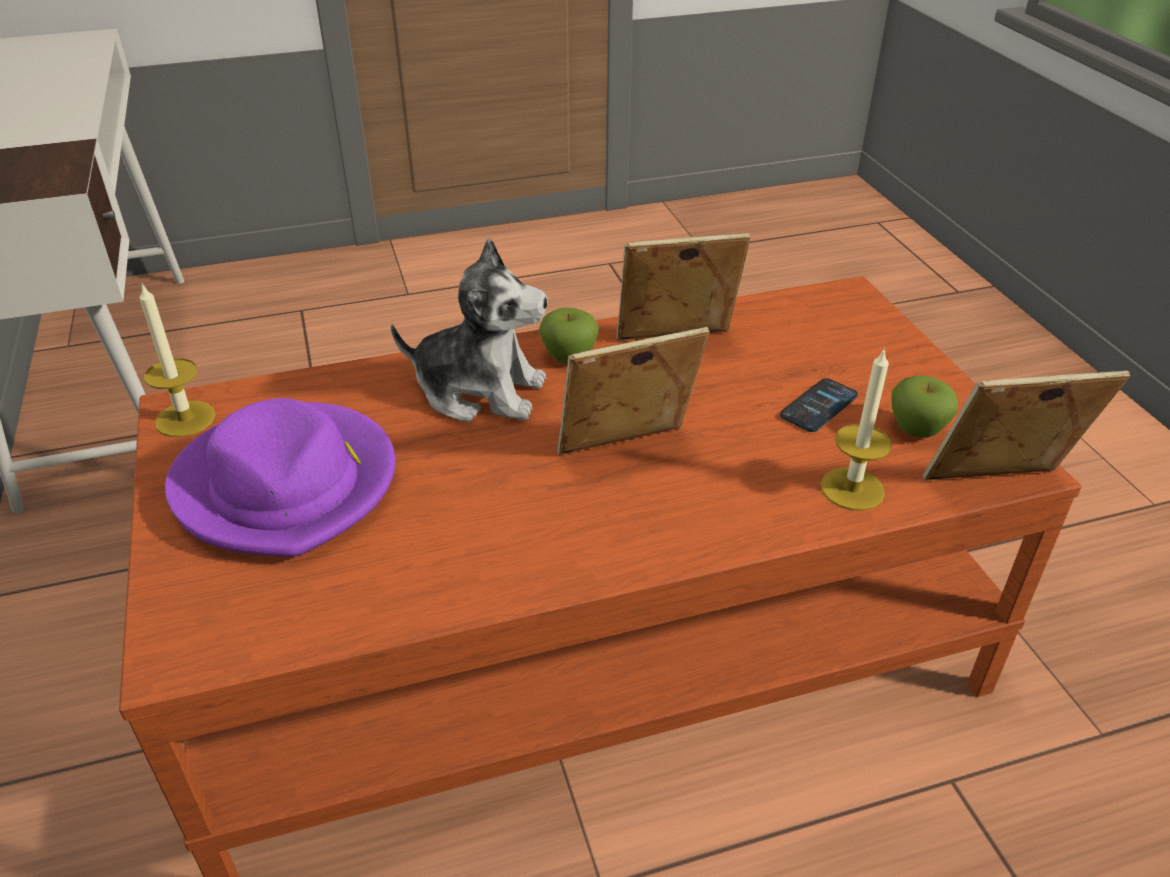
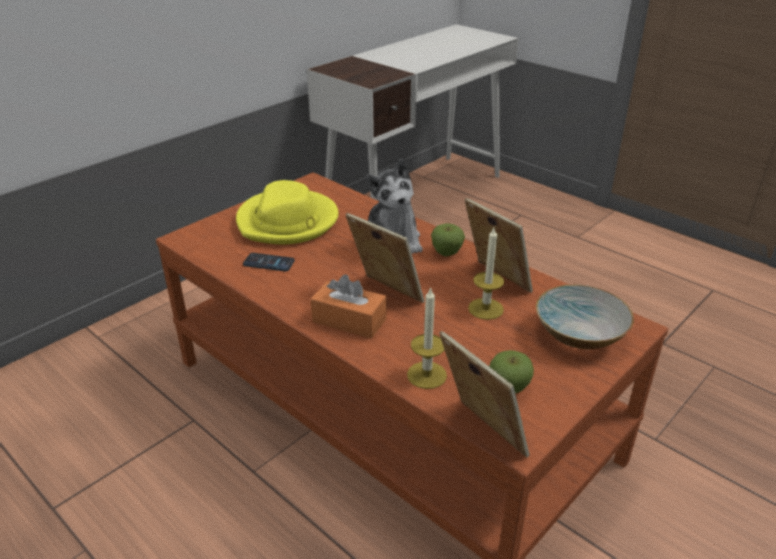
camera: 60 degrees right, 5 degrees down
(185, 419) = (307, 186): candle -> candle (485, 309)
(288, 485) = (288, 221): purple hat -> yellow hat
(668, 517) = (349, 320): none -> orange tissue box
(819, 406) = (493, 344): phone -> phone (269, 263)
(839, 334) = (579, 334): none -> bowl

